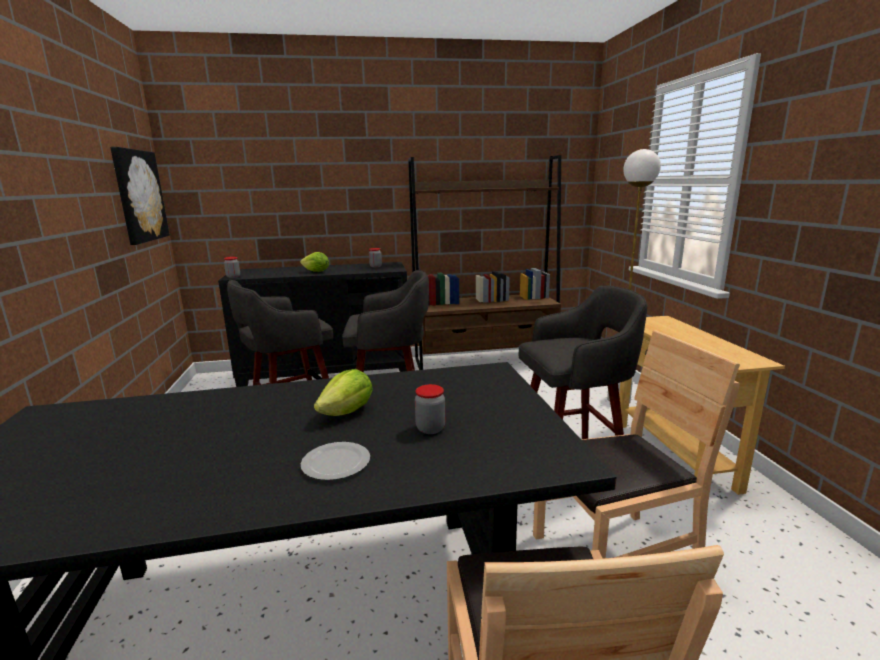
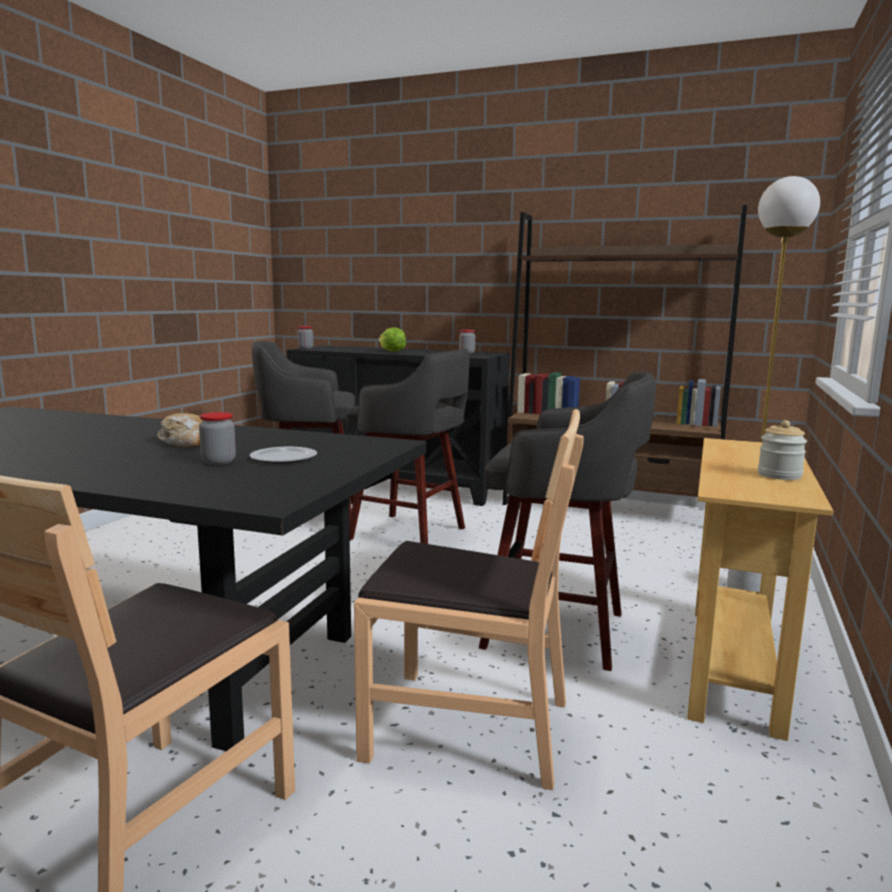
camera: 30 degrees right, 5 degrees down
(139, 196) = (232, 255): picture -> none
(336, 464) = (98, 463): plate -> plate (283, 458)
(347, 412) = (186, 442): lettuce -> bread
(713, 343) = (779, 475): none -> jar

